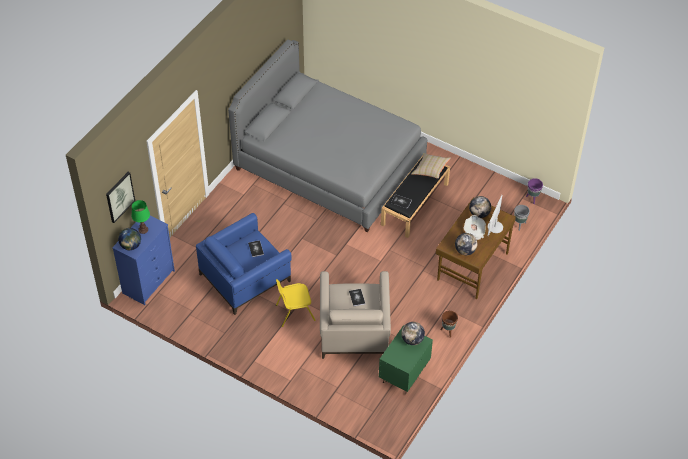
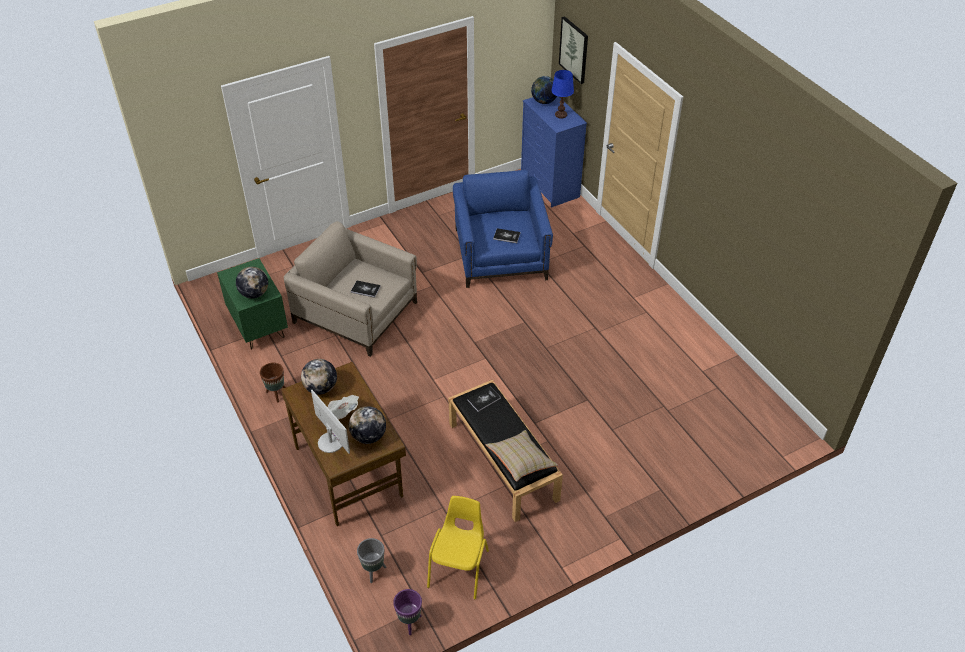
camera: 120 degrees right, 5 degrees down
(143, 229) = (561, 115): green table lamp -> blue table lamp
(294, 312) = (420, 274): yellow chair -> yellow chair (460, 568)
(329, 165) = (637, 400): grey bed -> none

